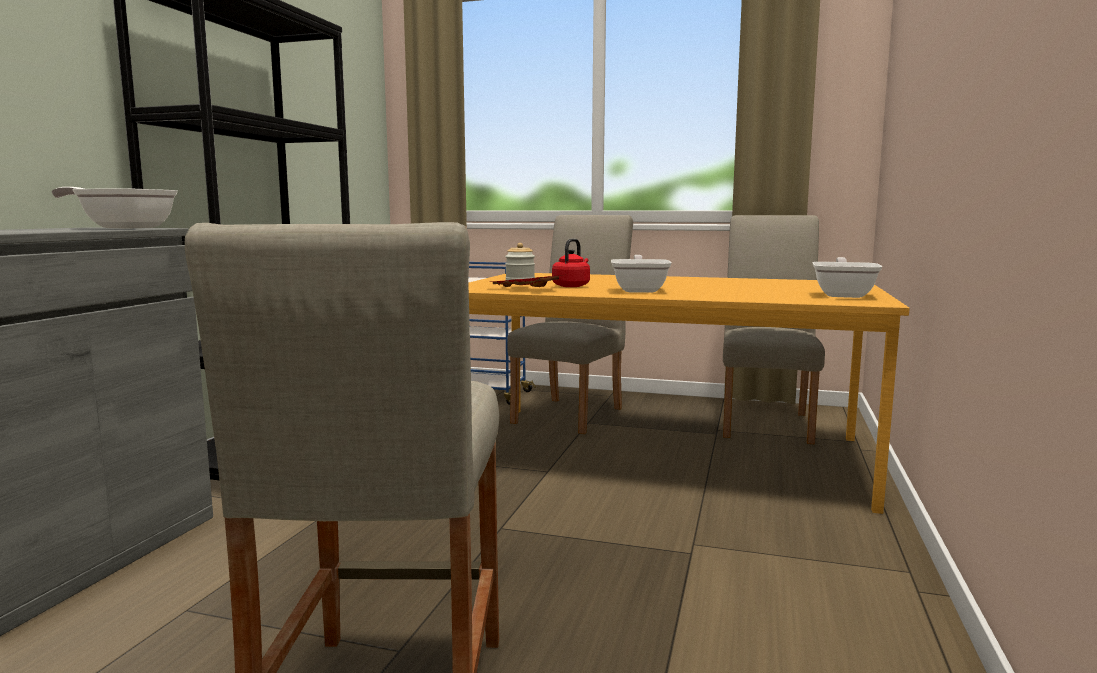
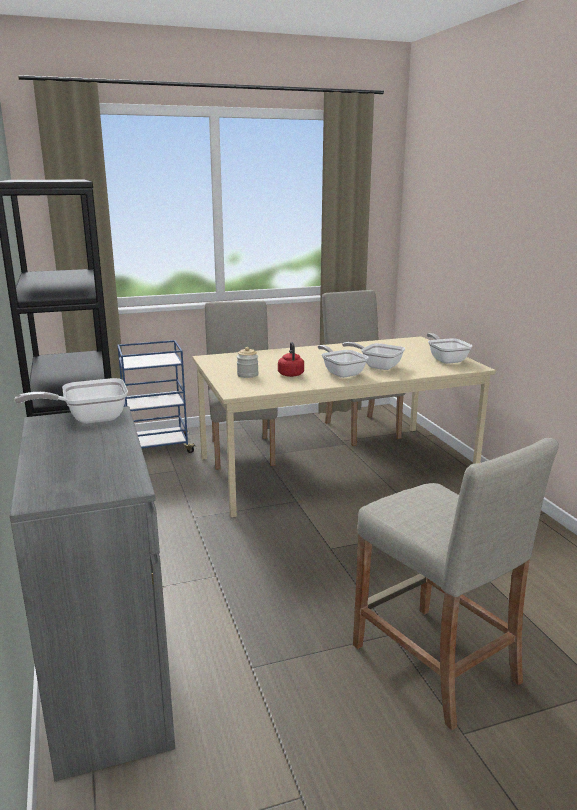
camera: 35 degrees left, 10 degrees up
(524, 289) = (276, 385): red tray -> none
(662, 451) = (335, 466): orange dining table -> beige dining table
(711, 290) = (377, 366): none -> frying pan

